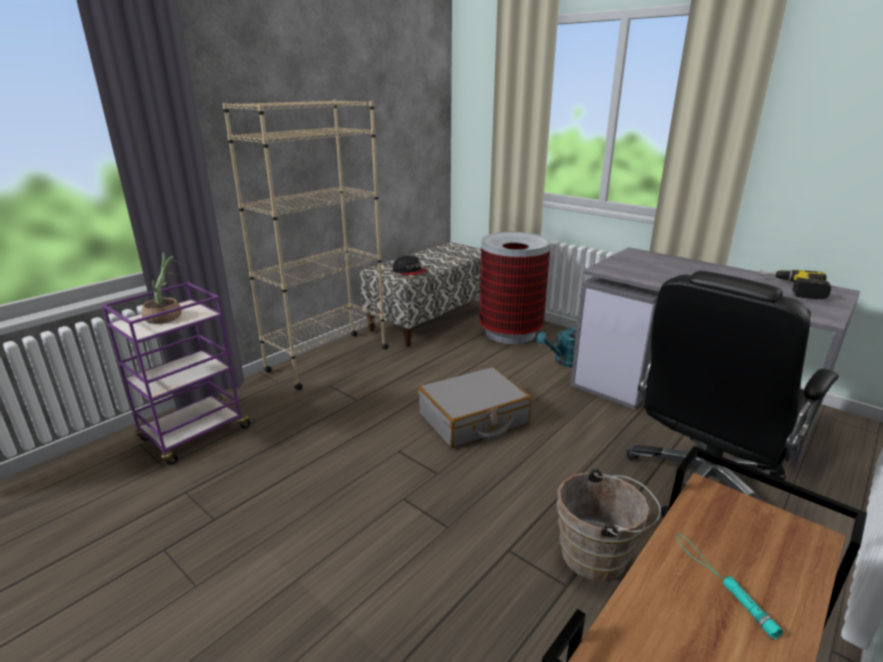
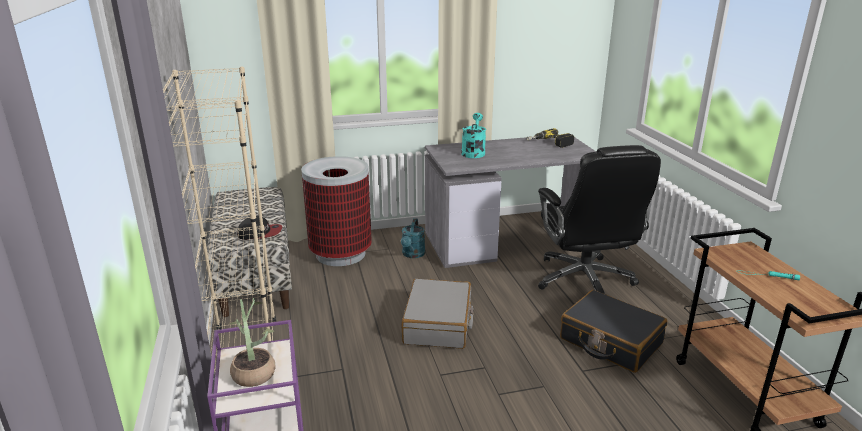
camera: 55 degrees left, 0 degrees up
(599, 556) = (610, 341): brown bucket -> black suitcase
(663, 266) = (473, 152): none -> turquoise watering can

